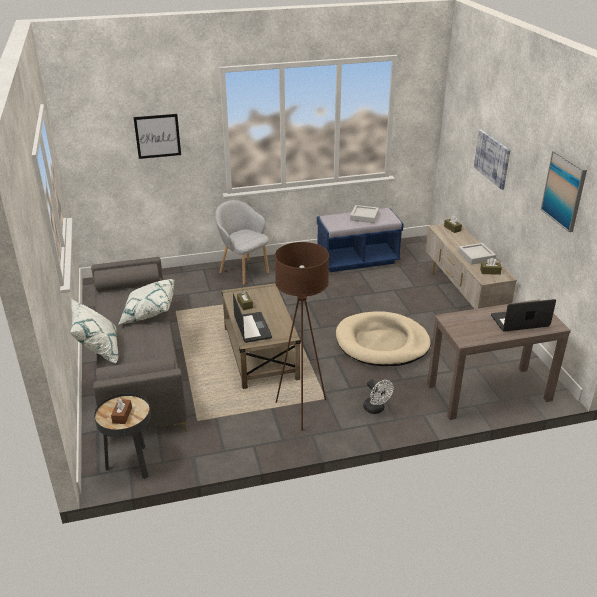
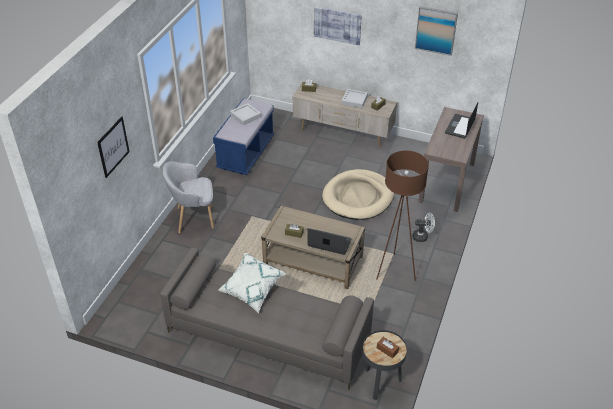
camera: 55 degrees left, 10 degrees up
(98, 350) = (279, 338): white pillow -> none

